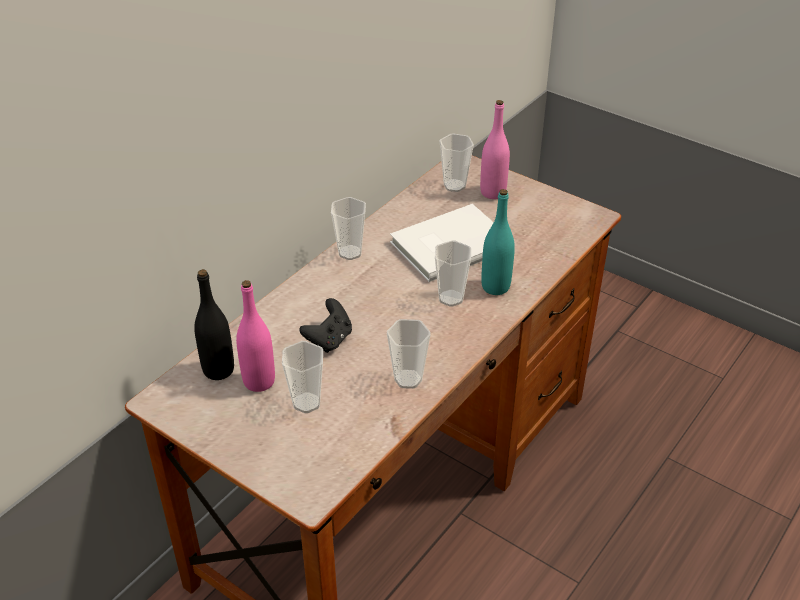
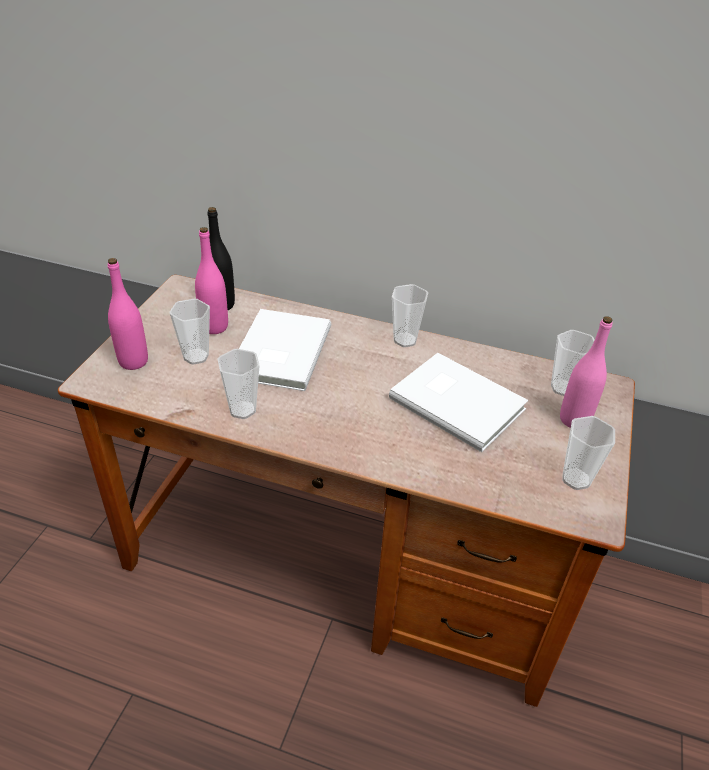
camera: 70 degrees right, 0 degrees up
(291, 455) = (133, 361): none -> pink bottle
(329, 340) = (278, 352): black game controller -> white book
(451, 298) = (371, 418): cup -> cup (576, 479)
(495, 287) = (407, 448): turquoise bottle -> none

